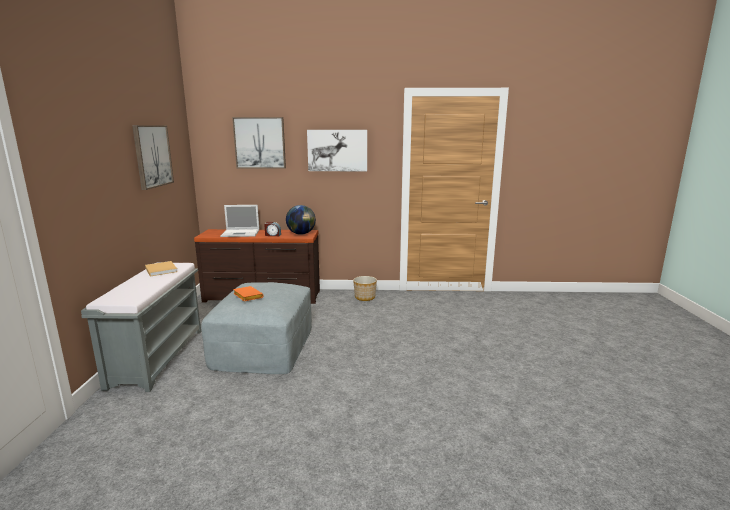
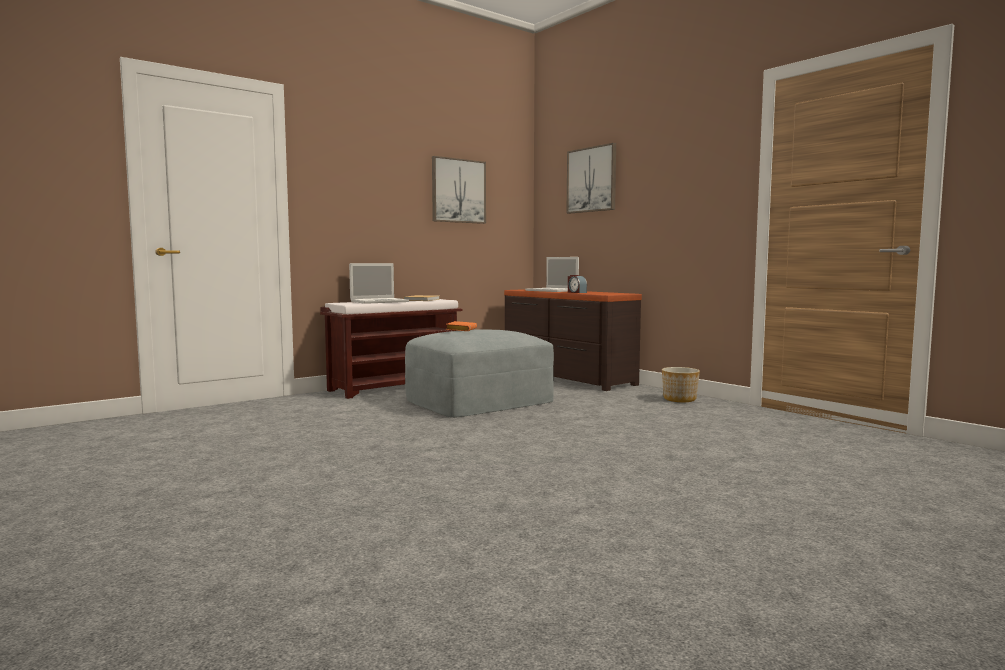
camera: 50 degrees right, 10 degrees down
(139, 285) = (380, 301): none -> laptop
(157, 356) = (395, 386): grey bench -> brown bench
(301, 234) = (609, 293): globe -> none
(337, 150) = (673, 179): picture -> none

